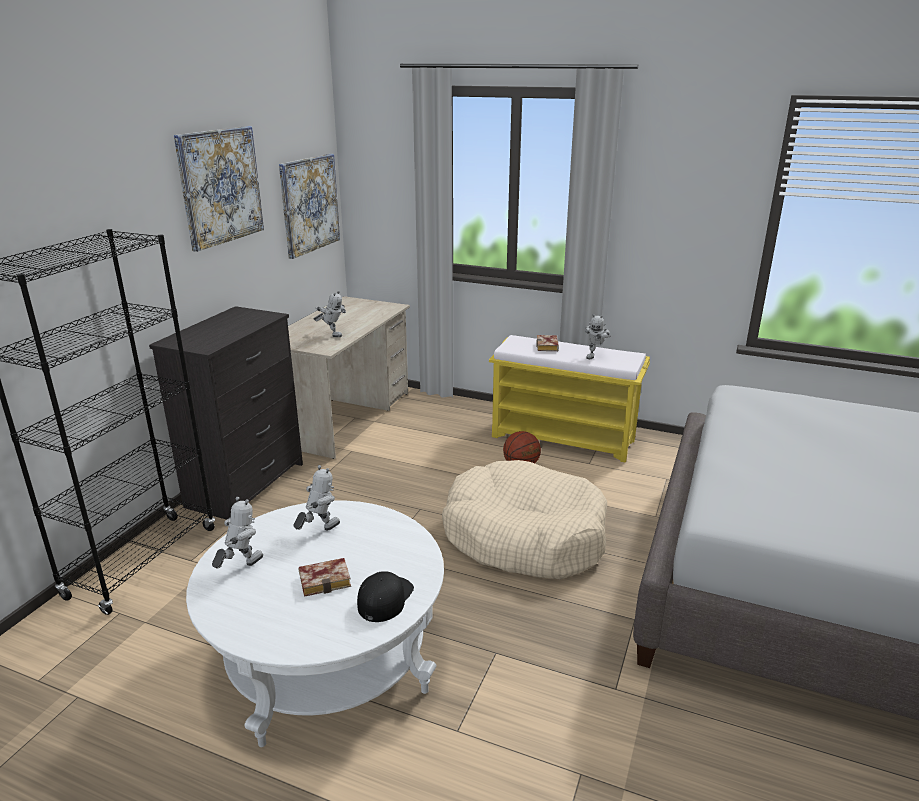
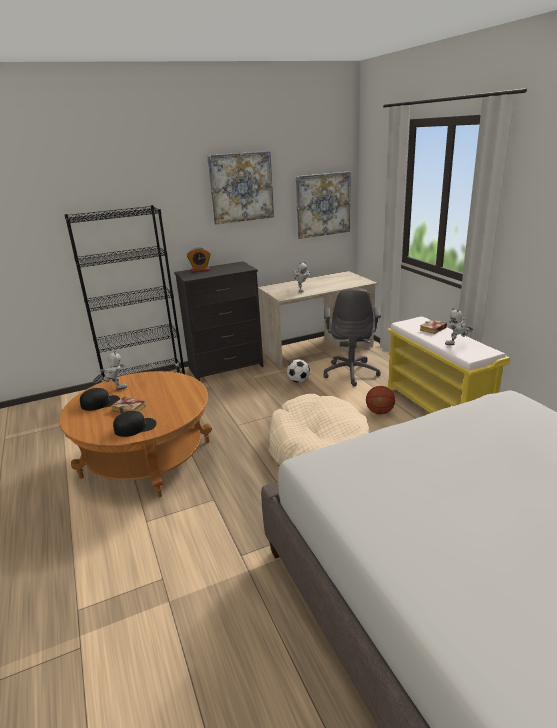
camera: 45 degrees right, 0 degrees up
(194, 333) = (200, 270): none -> alarm clock
(259, 596) = (100, 403): none -> black cap
(319, 531) = (163, 387): toy robot -> none
(327, 659) = (147, 459): white coffee table -> brown coffee table
(379, 465) = (298, 381): none -> football
(427, 432) = (351, 372): none -> grey office chair

